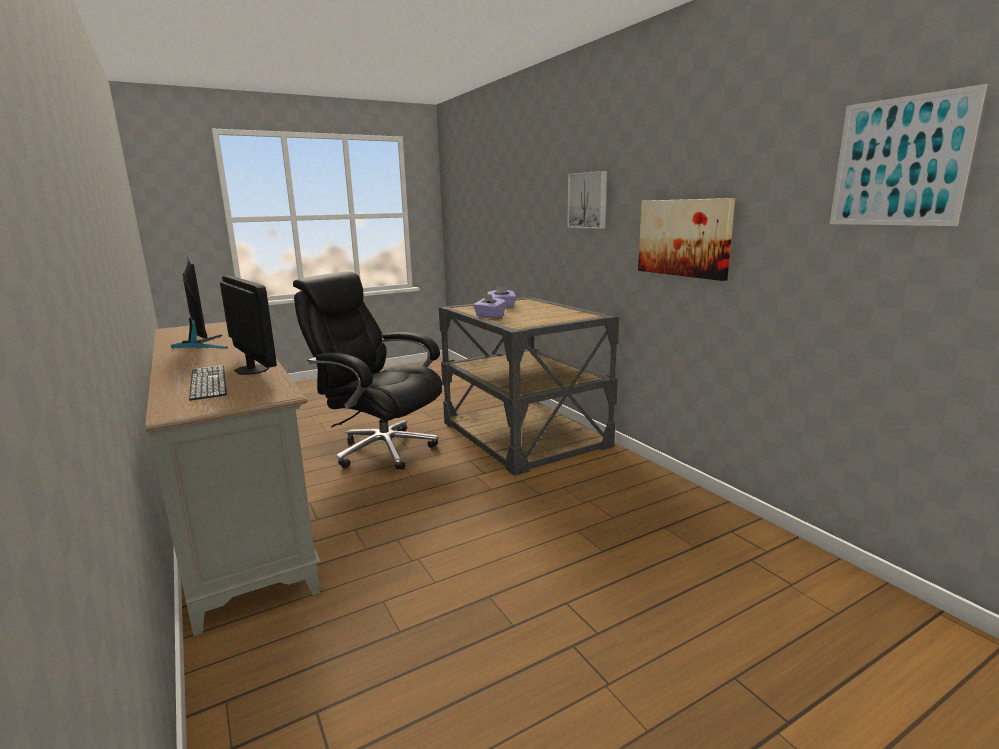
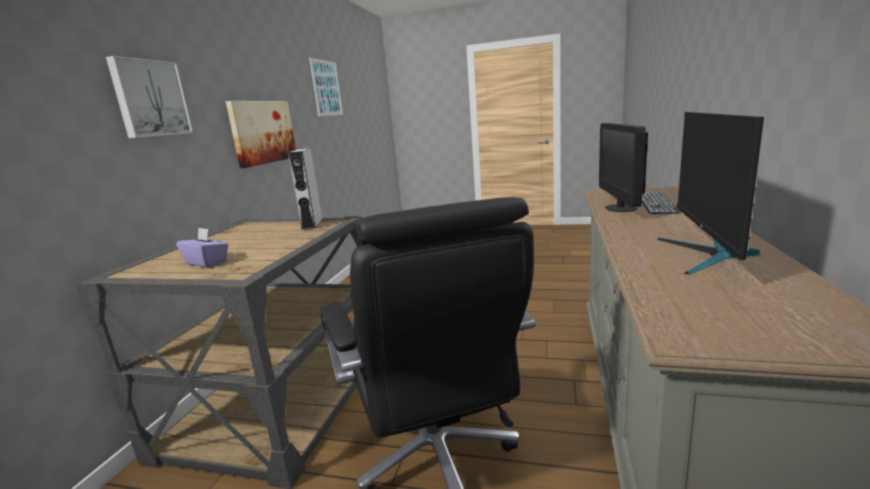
camera: 135 degrees left, 0 degrees up
(489, 316) = (296, 241): purple tissue box -> none
(528, 322) = (312, 224): none -> grey speaker

